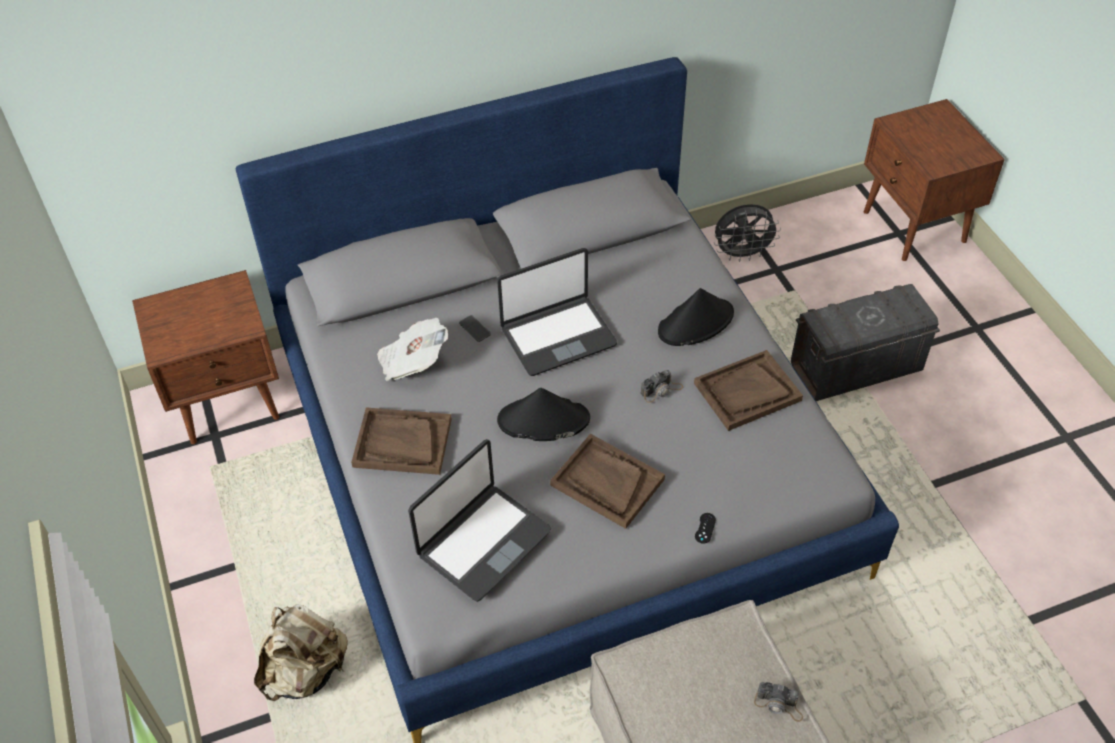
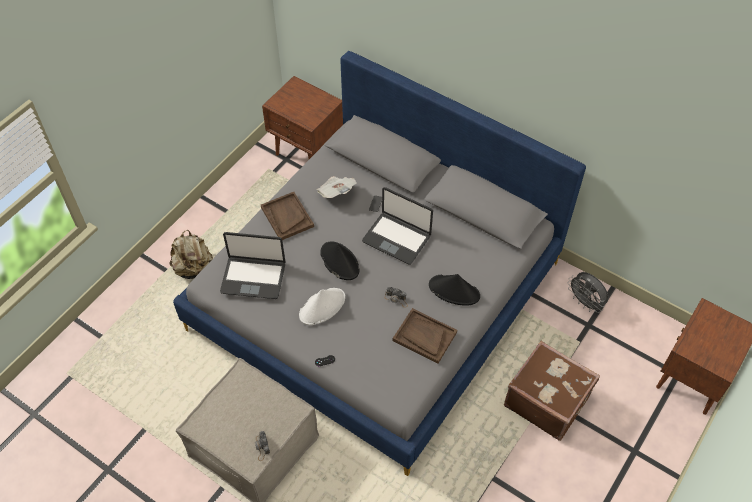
camera: 55 degrees right, 5 degrees up
(607, 482) = (322, 306): brown tray -> white hat
(855, 368) = (546, 400): grey storage box -> brown suitcase

